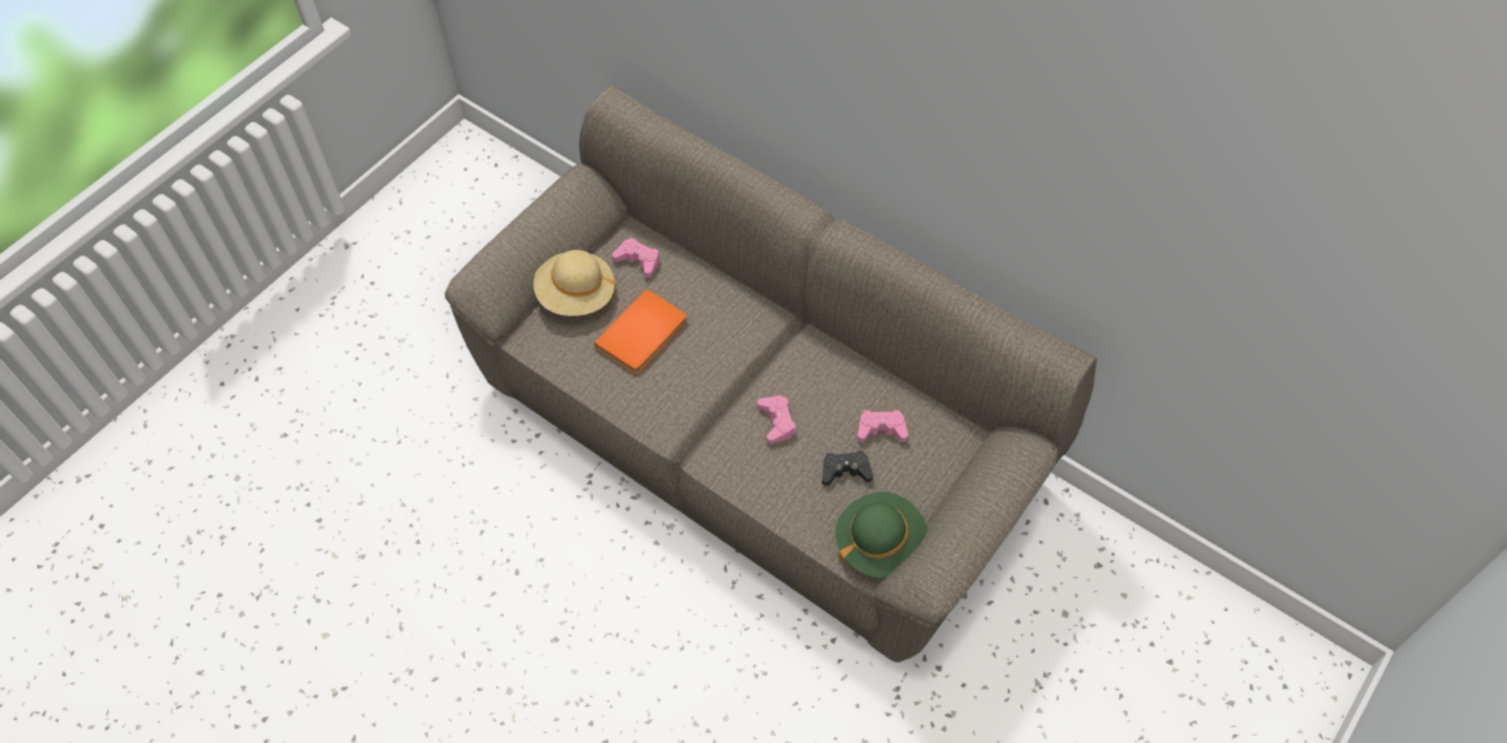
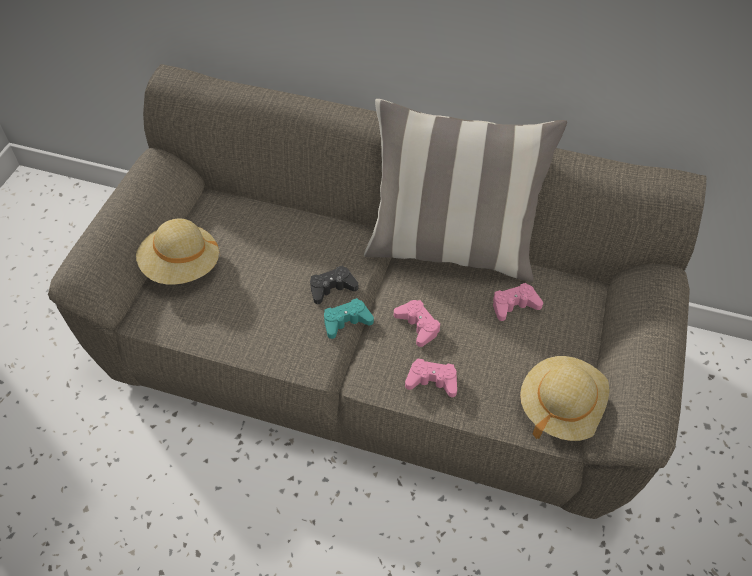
camera: 20 degrees left, 5 degrees down
(638, 260) = (230, 222): pink game controller -> pink game controller (432, 381)
(644, 335) = (261, 284): orange book -> none
(710, 397) = (346, 322): none -> turquoise game controller
(845, 471) = (500, 351): black game controller -> black game controller (332, 288)
(847, 352) = (451, 249): none -> pillow
(879, 543) = (562, 408): green hat -> beige hat

